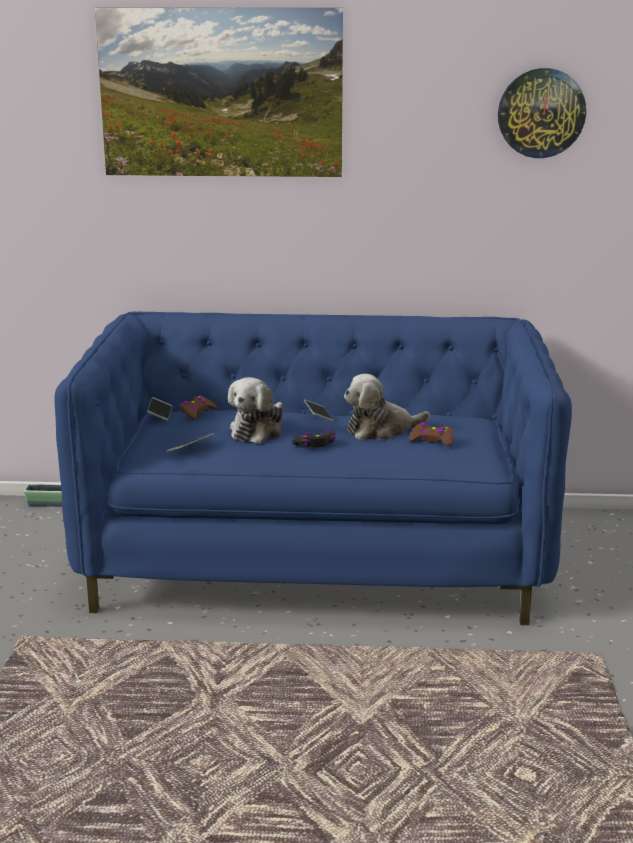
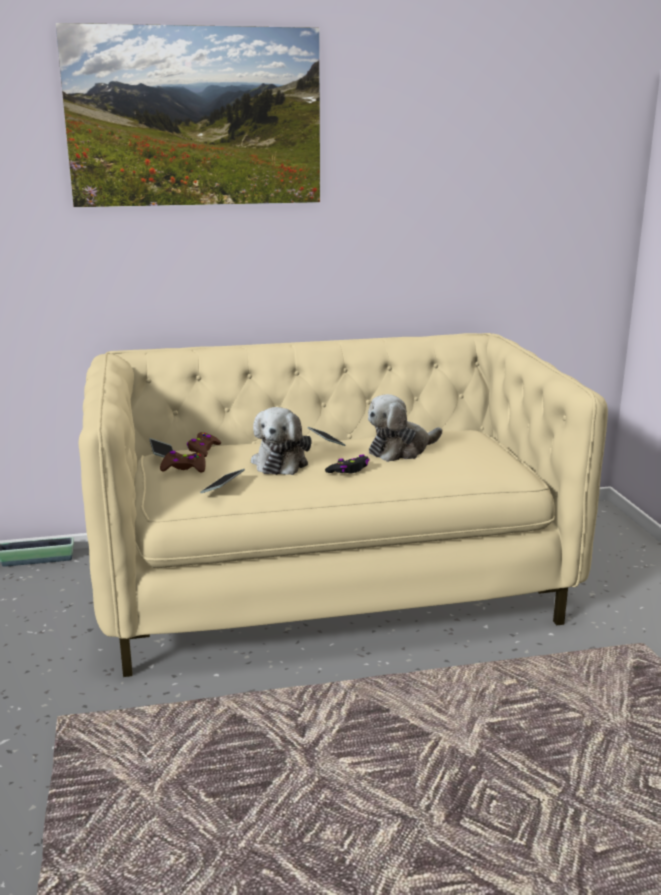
camera: 15 degrees left, 0 degrees up
(316, 559) = (330, 585): blue sofa -> beige sofa
(432, 440) = (456, 455): brown game controller -> brown game controller (184, 468)
(541, 113) = (506, 135): wall clock -> none

